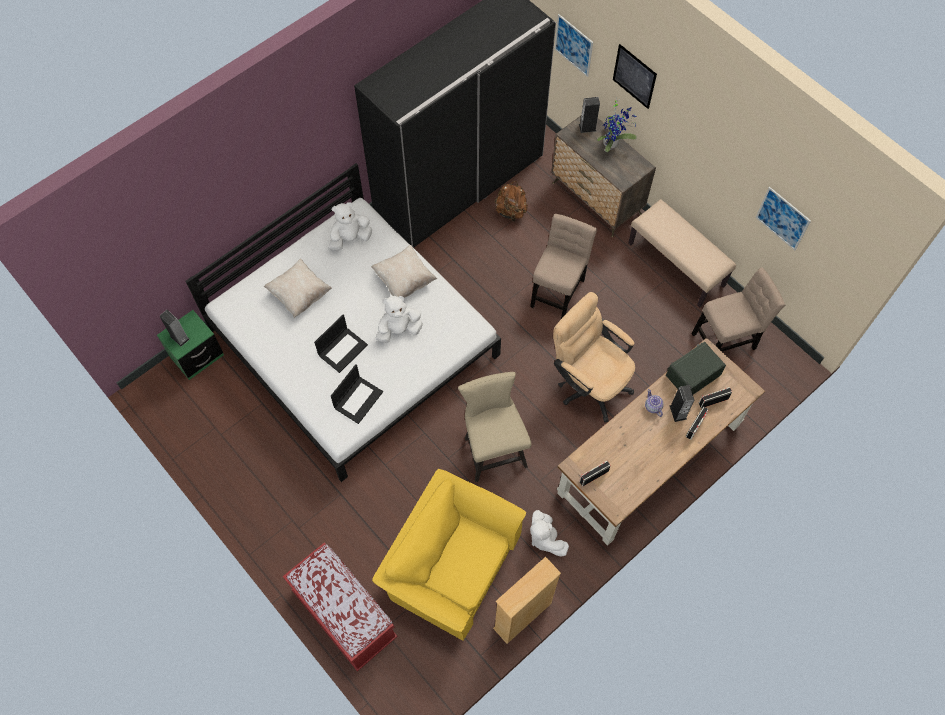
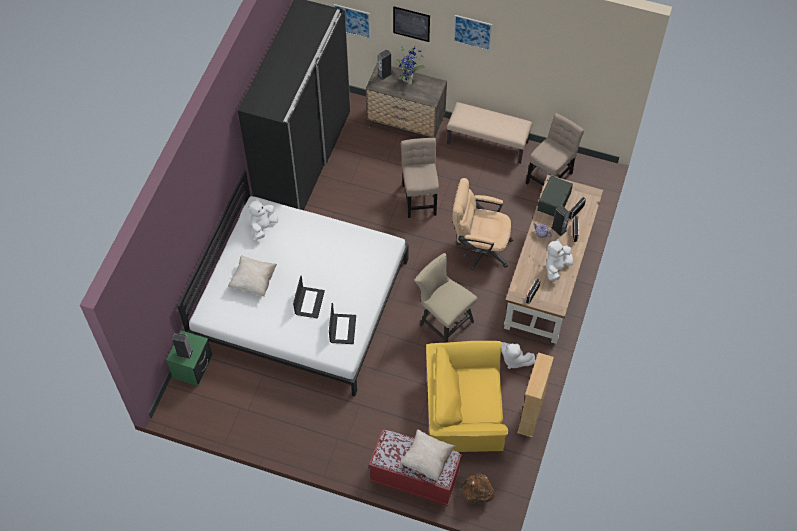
camera: 30 degrees left, 5 degrees down
(399, 330) = (339, 270): white plush toy -> white plush toy (556, 267)
(404, 280) = (320, 236): beige pillow -> beige pillow (427, 459)
(511, 211) = (352, 160): brown backpack -> brown backpack (477, 494)
(782, 218) = (557, 73): picture -> picture (472, 32)

